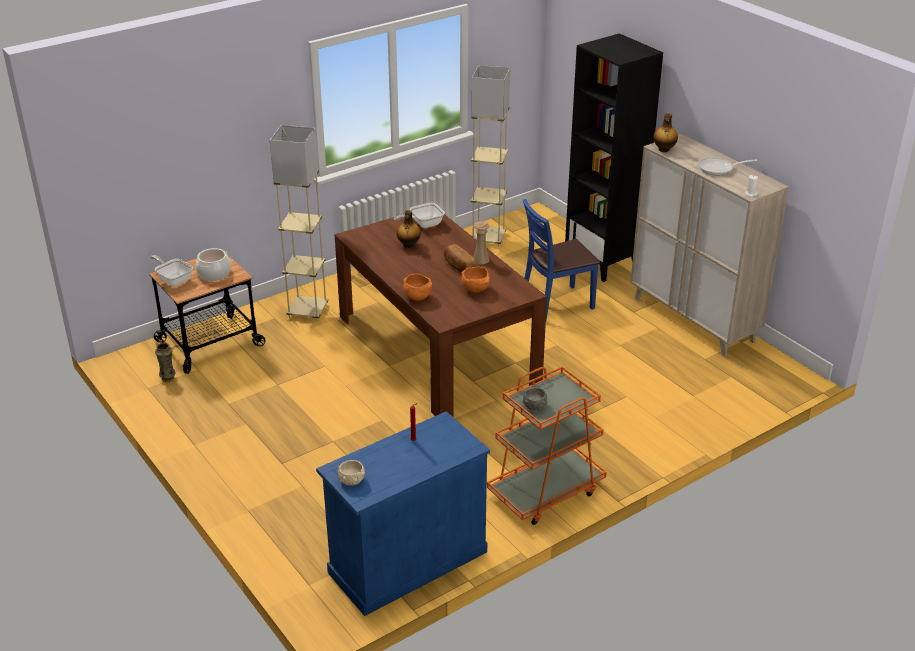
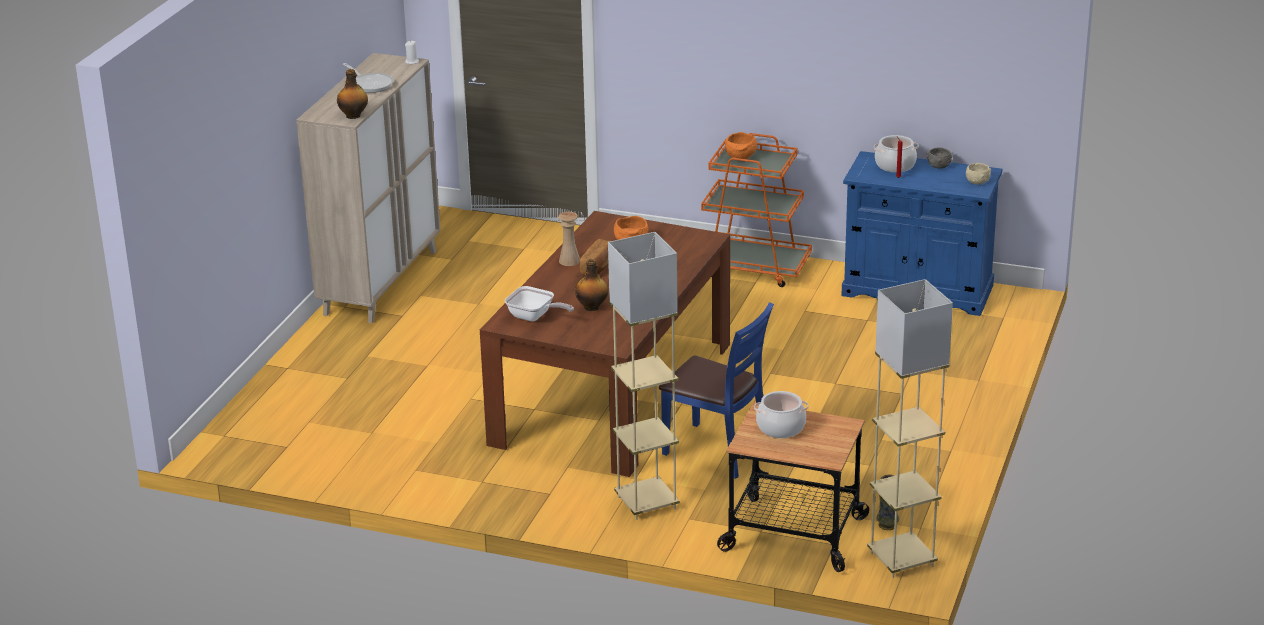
camera: 125 degrees left, 5 degrees down
(173, 280) = (829, 446): frying pan -> none
(416, 297) = (687, 265): orange bowl -> orange bowl (741, 158)
(438, 451) = (895, 165): none -> cooking pot
(488, 239) = (325, 456): beige floor lamp -> beige floor lamp (902, 559)
(534, 406) = (772, 164): grey bowl -> grey bowl (939, 165)
(556, 304) = (436, 360): blue chair -> blue chair (717, 450)
(603, 263) = (307, 363): black bookcase -> none

